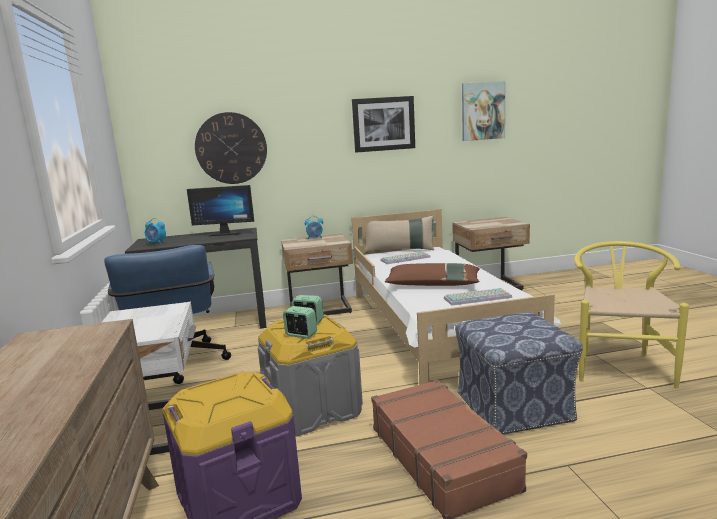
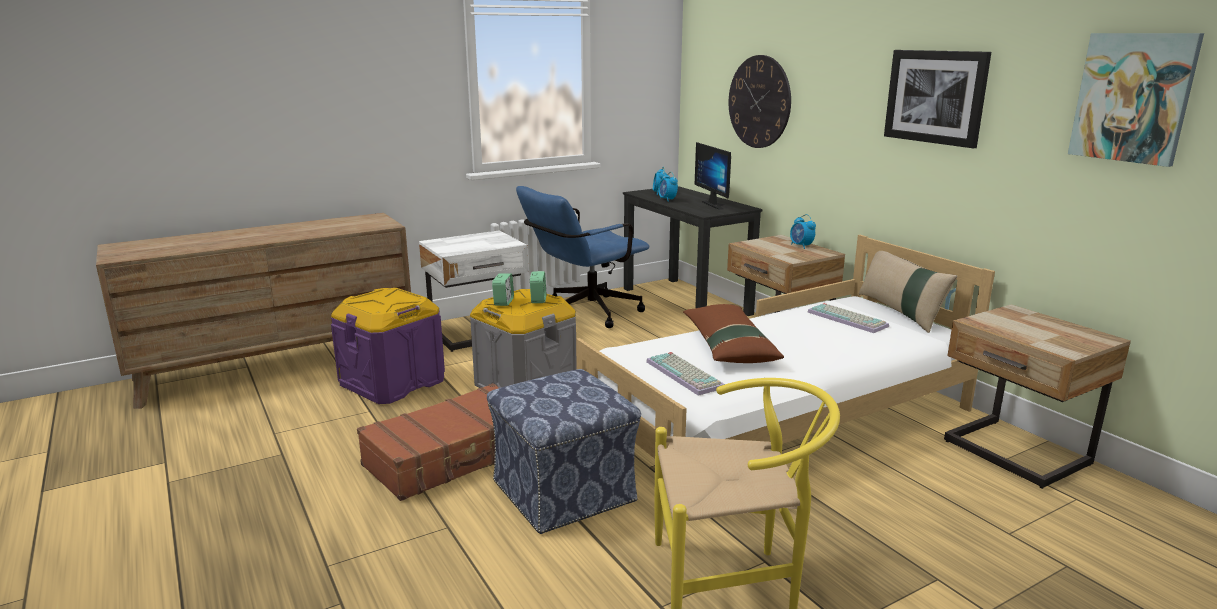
camera: 70 degrees right, 5 degrees up
(184, 242) = (667, 200): none -> alarm clock

